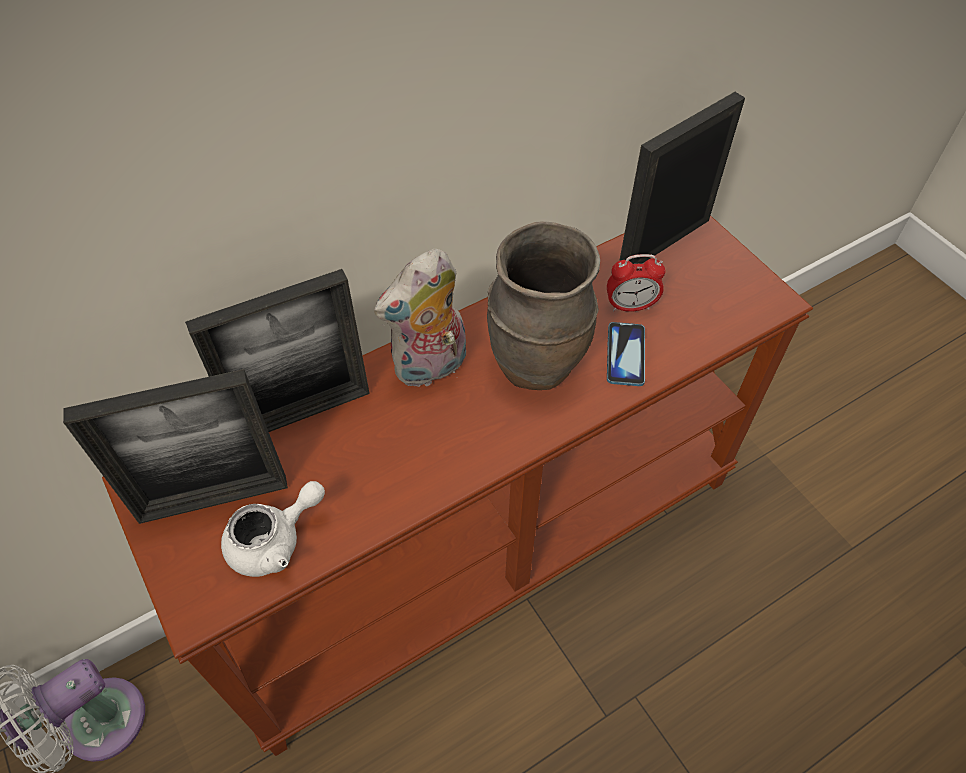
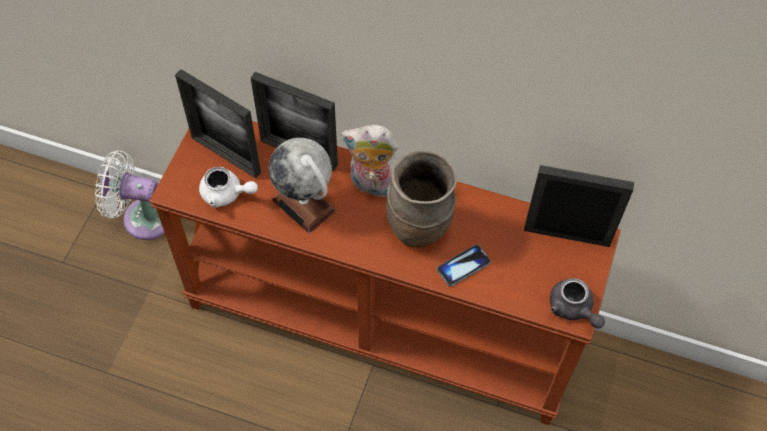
camera: 50 degrees right, 5 degrees up
(386, 459) = (304, 205): none -> globe
(630, 306) = (501, 247): alarm clock -> none
(763, 297) = (573, 309): none -> grey teapot

